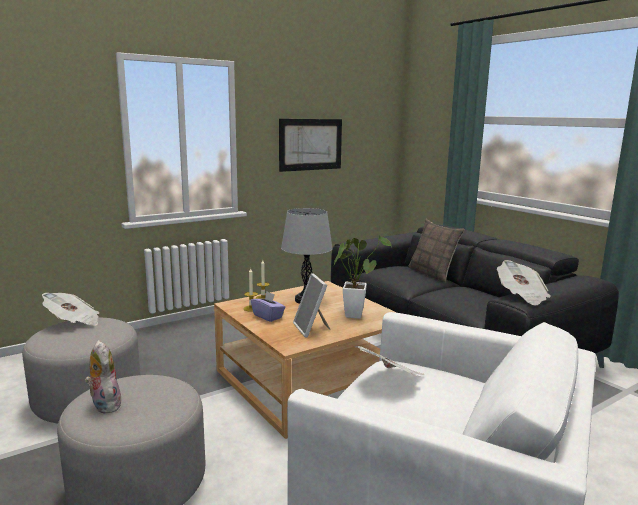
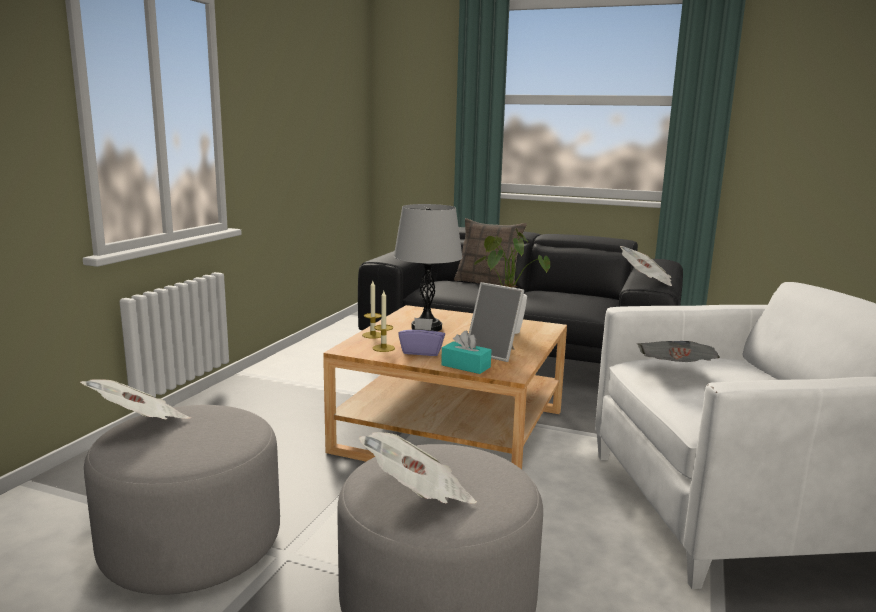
camera: 35 degrees left, 0 degrees up
(104, 405) = (418, 496): plush toy -> newspaper
(273, 333) = (465, 366): none -> turquoise tissue box
(311, 144) = (295, 129): picture -> none

